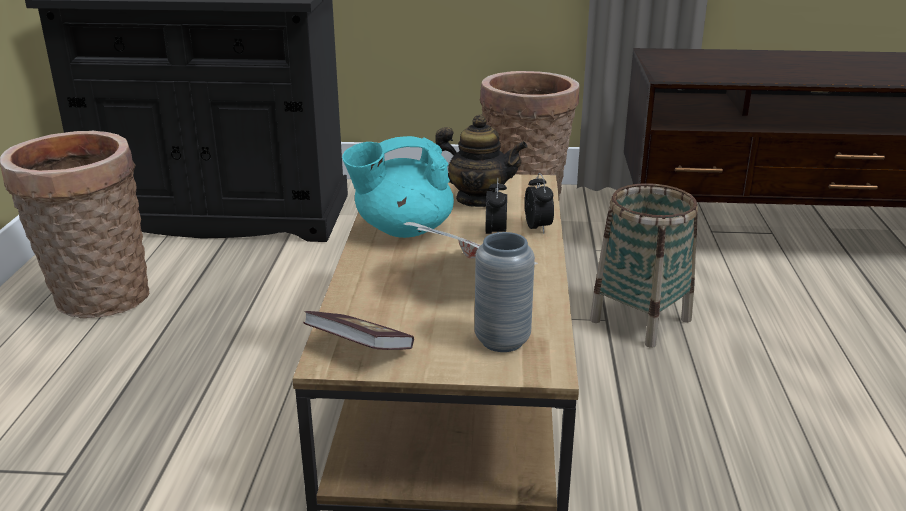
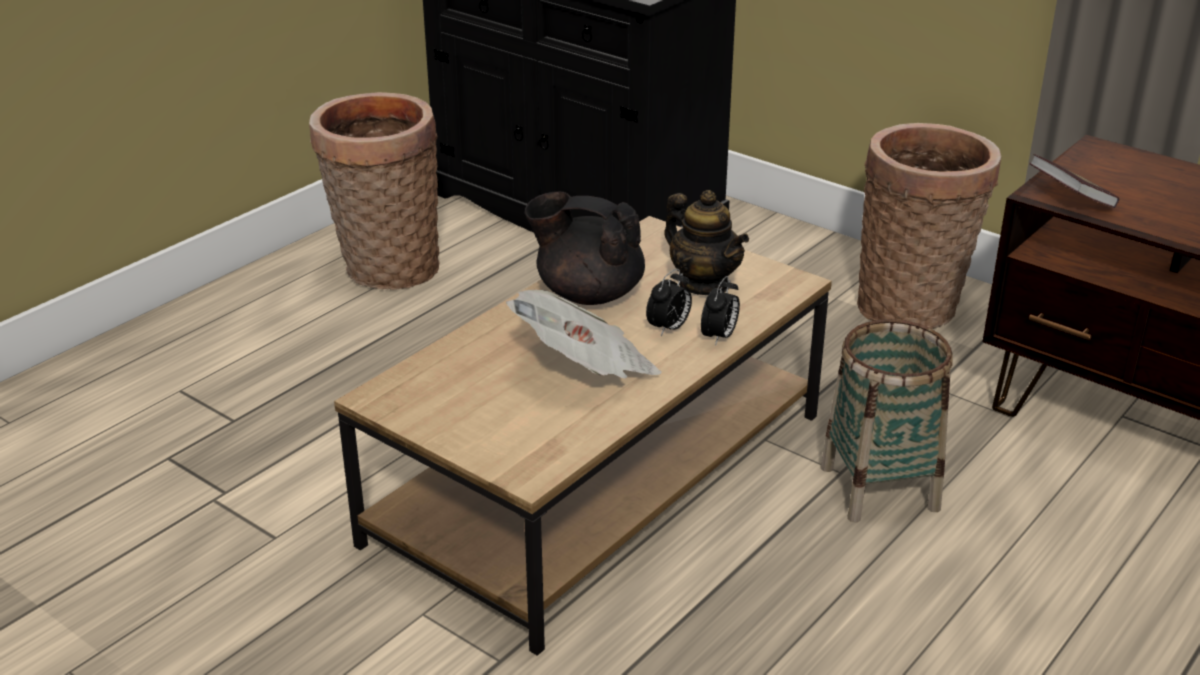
camera: 35 degrees right, 5 degrees up
(359, 349) = (409, 396): book -> book (1070, 198)
(402, 230) = (588, 293): turquoise teapot -> black teapot
(502, 341) = (528, 436): grey vase -> none

